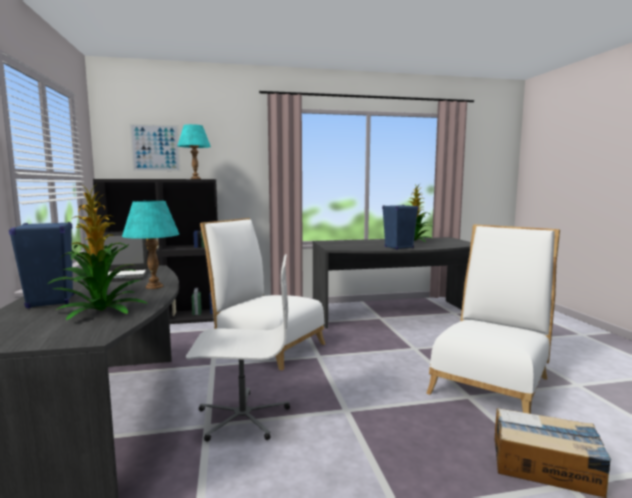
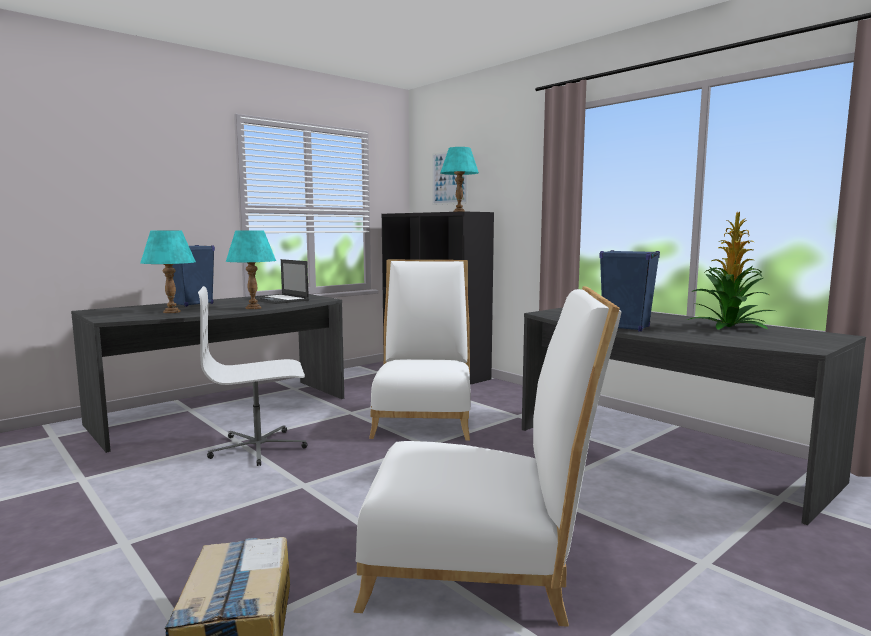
camera: 60 degrees right, 0 degrees up
(100, 311) = (172, 312): potted plant -> turquoise table lamp
(242, 417) = (258, 448): white office chair -> white office chair turned 105 degrees clockwise

